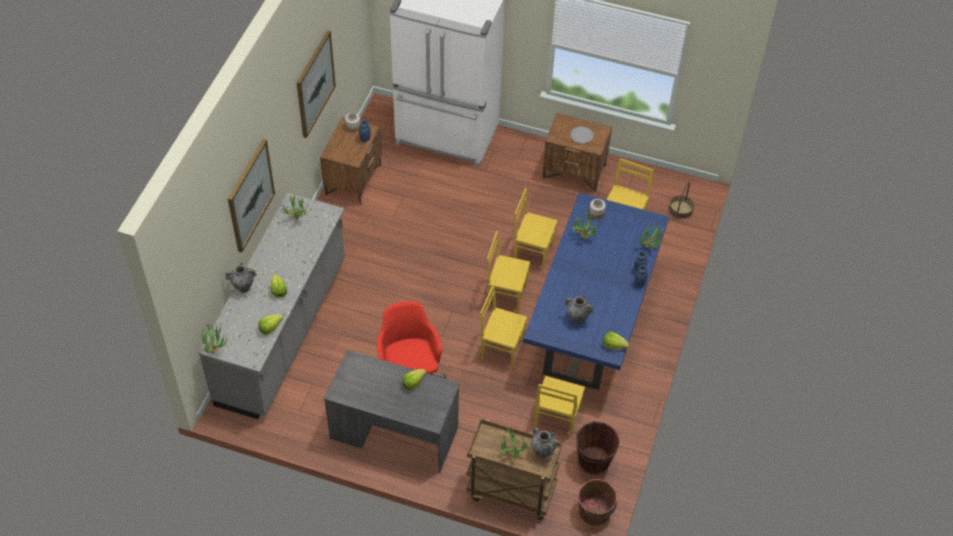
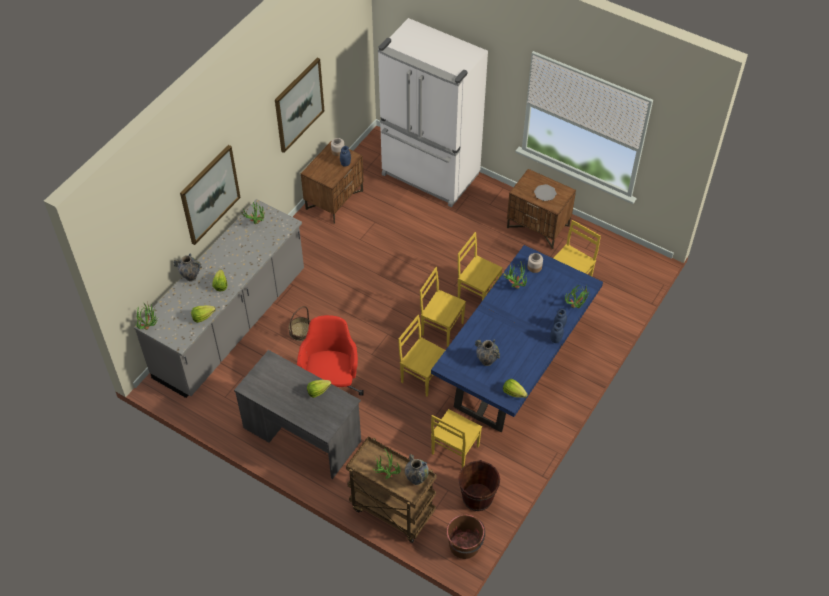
camera: 15 degrees right, 0 degrees up
(680, 209) = (628, 279): basket -> basket (300, 331)

